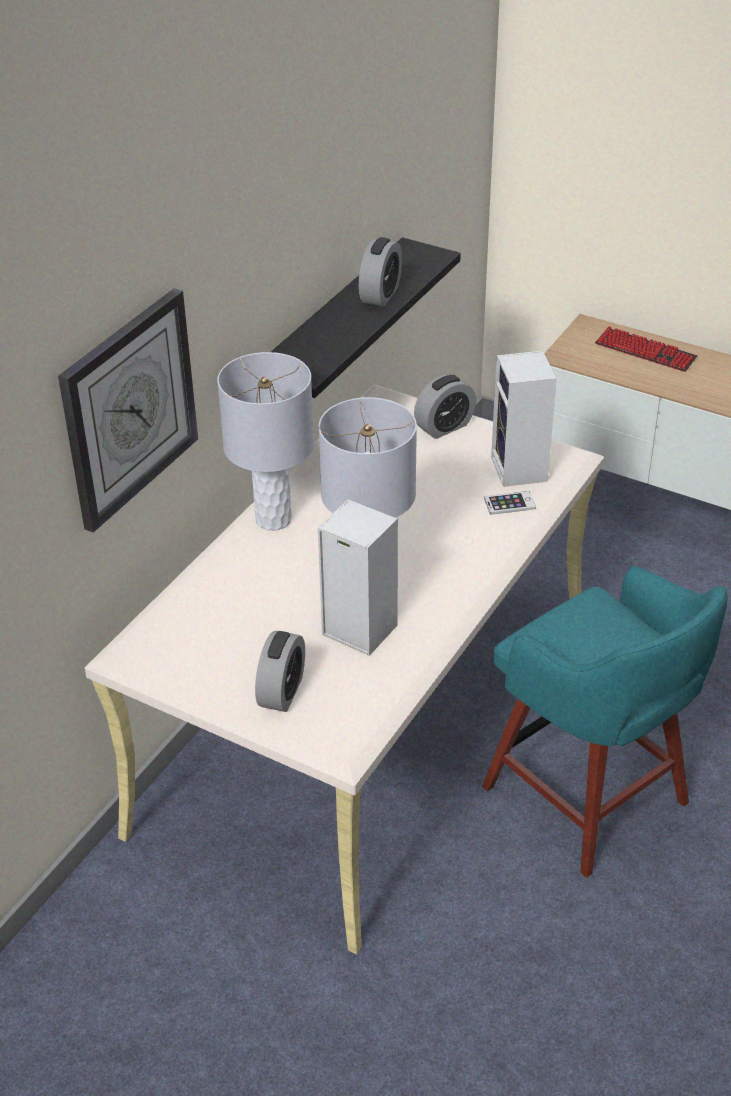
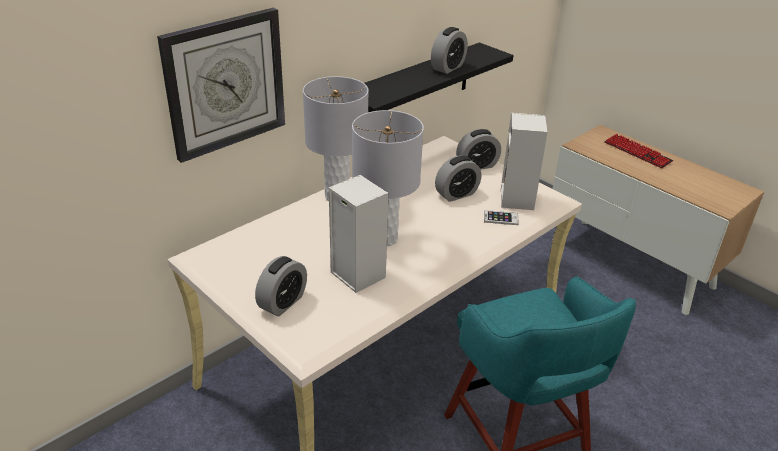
camera: 15 degrees right, 5 degrees down
(436, 479) = (456, 194): none -> alarm clock

